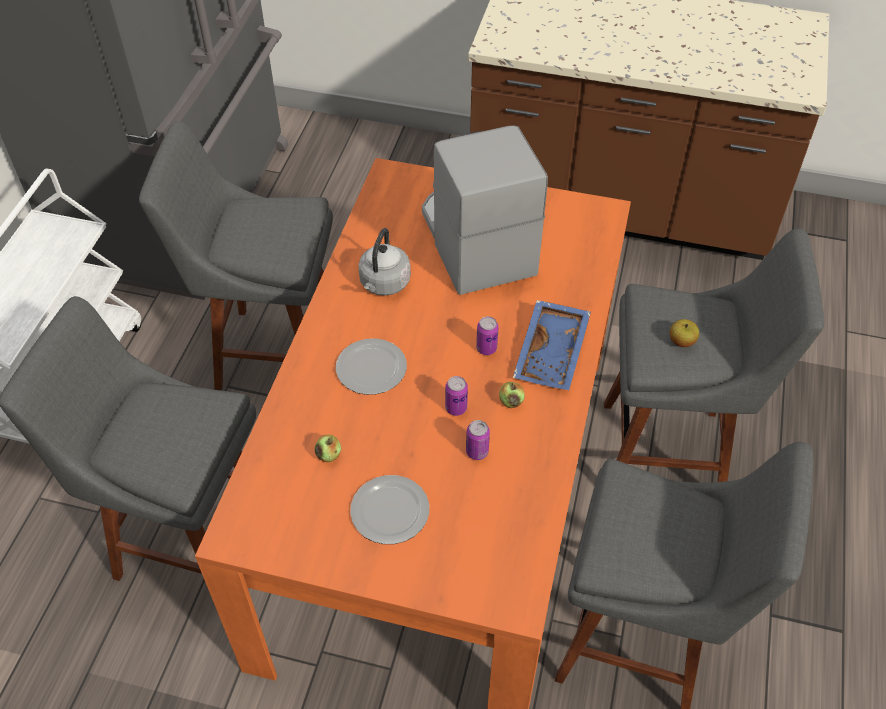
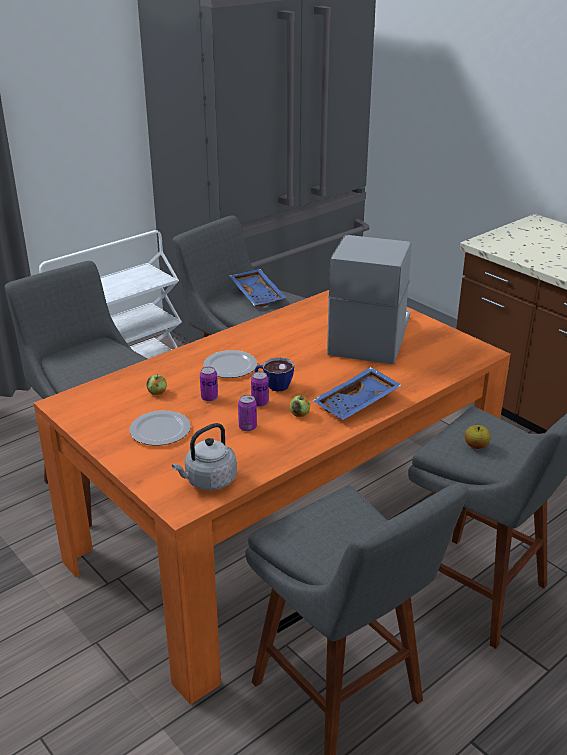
camera: 35 degrees right, 20 degrees down
(266, 219) = (258, 294): none -> blue tray
(384, 284) = (285, 334): grey kettle -> grey kettle (208, 481)
(445, 373) = (273, 385): none -> cup
(486, 348) = (315, 384): can -> can (209, 398)

